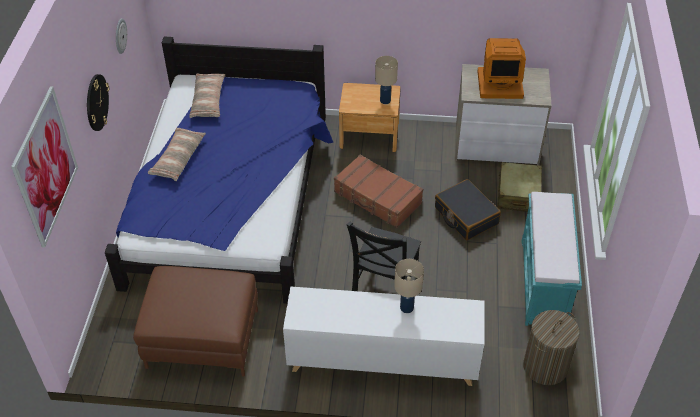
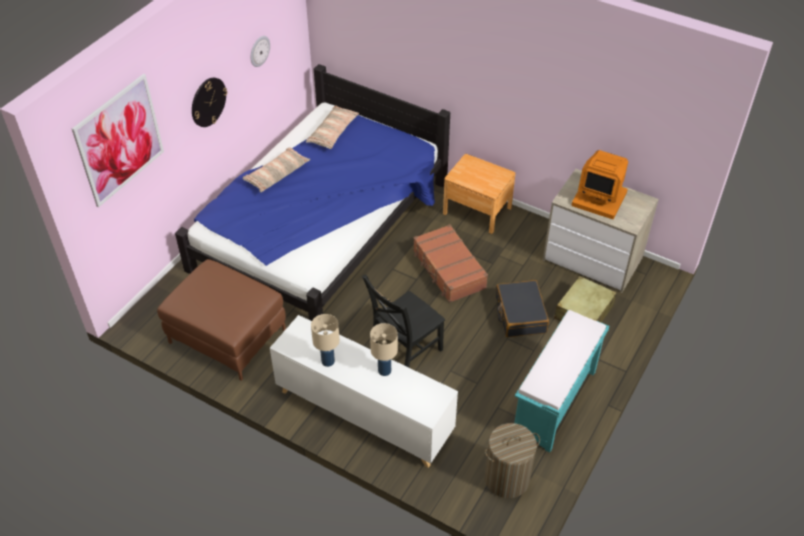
camera: 25 degrees right, 0 degrees up
(385, 100) = (493, 181): beige table lamp -> beige table lamp (328, 361)

